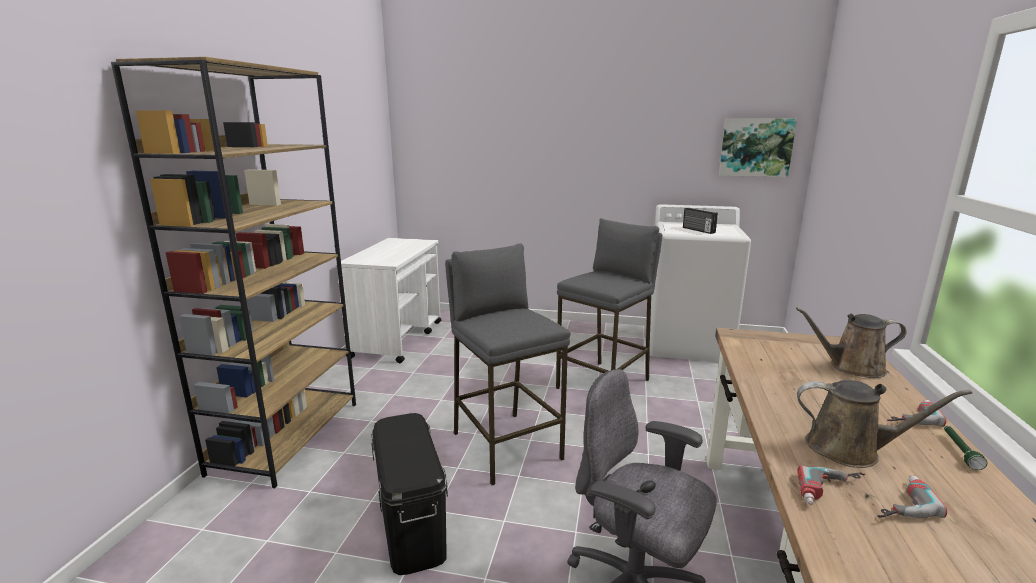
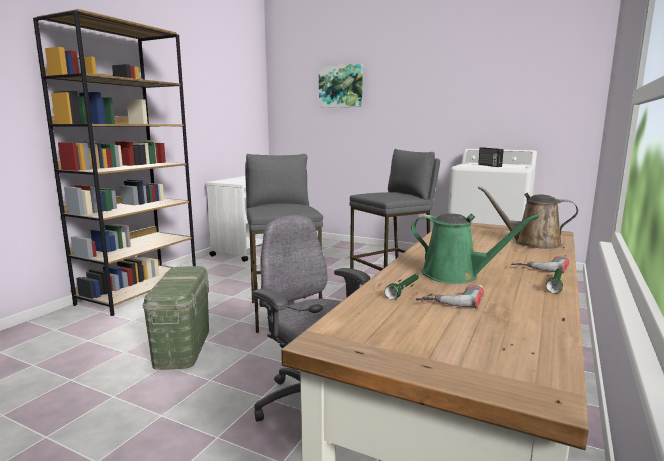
camera: 15 degrees right, 5 degrees down
(411, 526) = (182, 346): black storage box -> green storage box
(756, 147) = (552, 97): picture -> picture (341, 86)
(834, 493) = (404, 291): power drill -> green flashlight
(850, 449) = (455, 275): brown watering can -> green watering can

